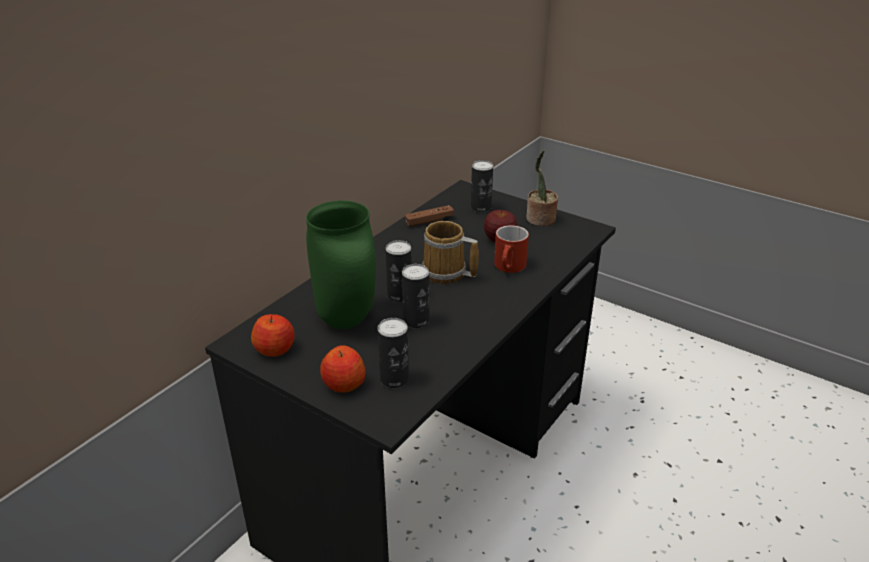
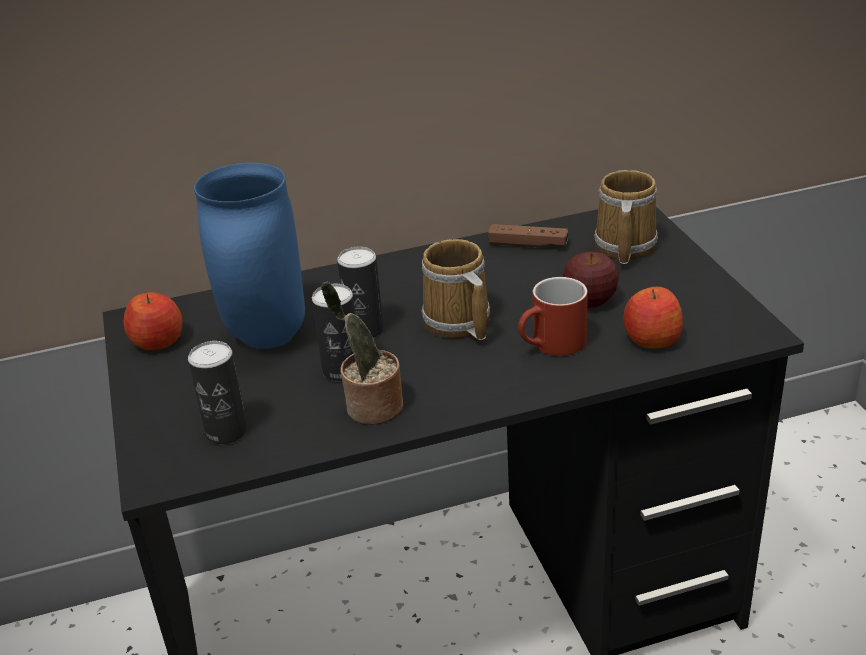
camera: 40 degrees right, 0 degrees up
(343, 384) = (170, 412): apple -> apple (651, 339)
(344, 321) = (265, 338): green vase -> blue vase
(481, 208) = (623, 247): can -> mug
(540, 220) = (690, 292): potted plant -> potted plant (370, 408)

